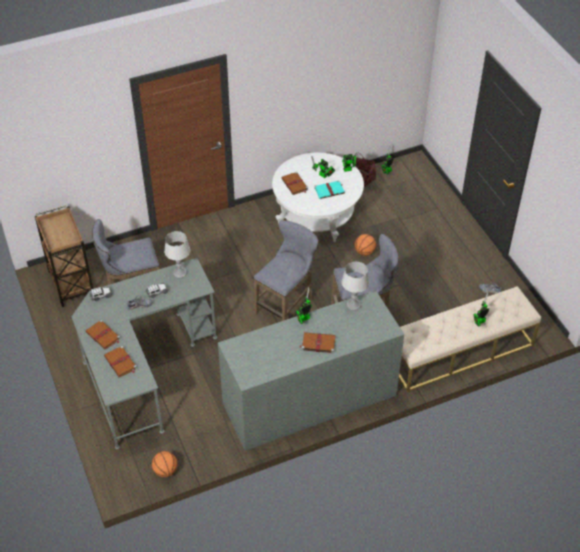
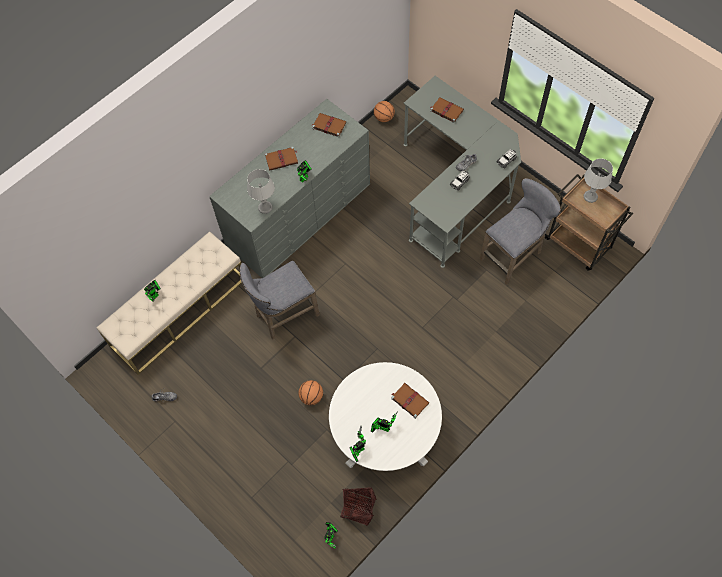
camera: 160 degrees right, 15 degrees up
(103, 336) = (477, 126): brown book -> brown book (328, 125)
(179, 273) = (452, 209): grey table lamp -> grey table lamp (590, 196)
(287, 305) = (362, 299): grey stool -> none
(330, 190) = (366, 407): turquoise book -> none

